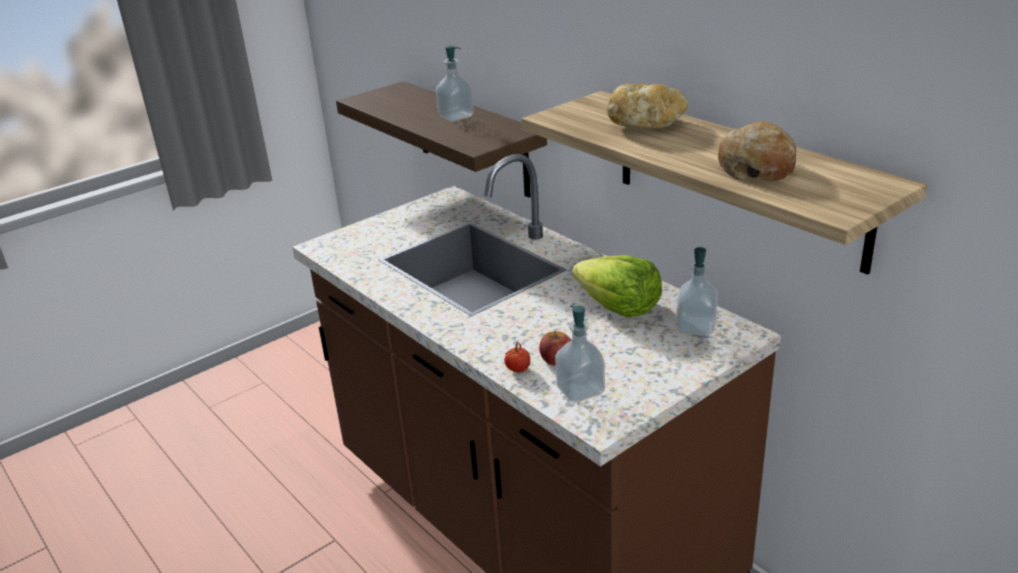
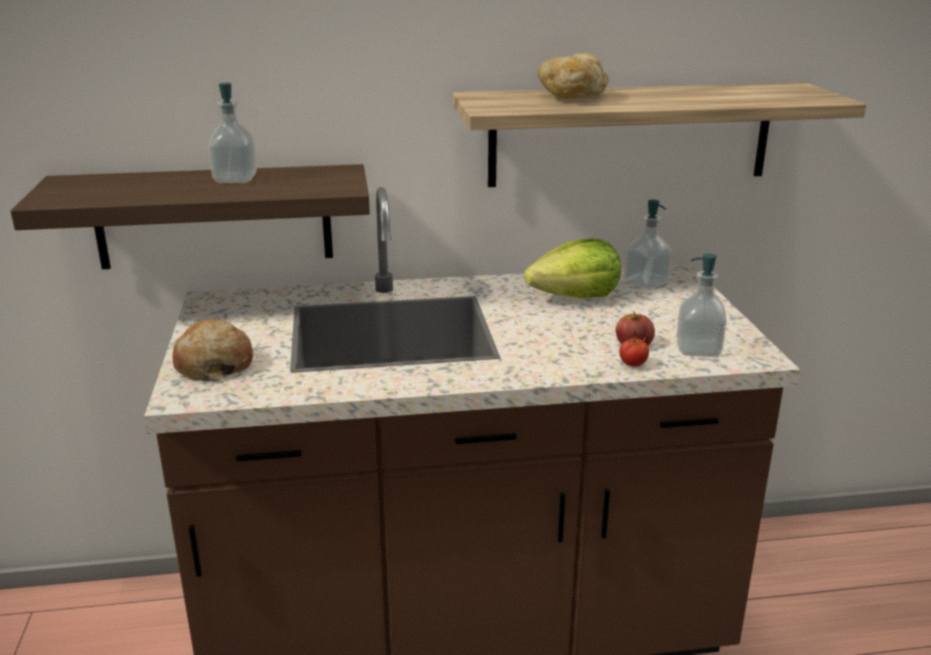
camera: 60 degrees left, 5 degrees down
(756, 168) = (723, 96): bread -> bread (213, 365)

